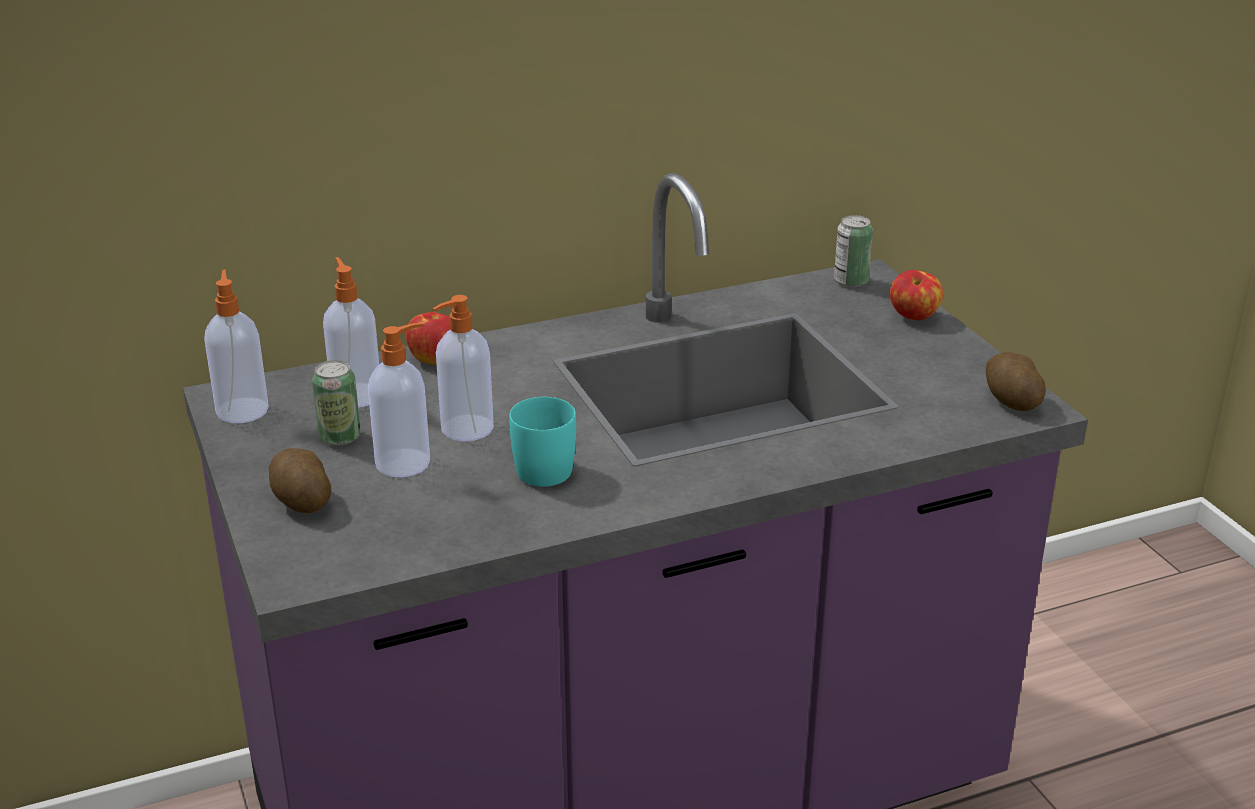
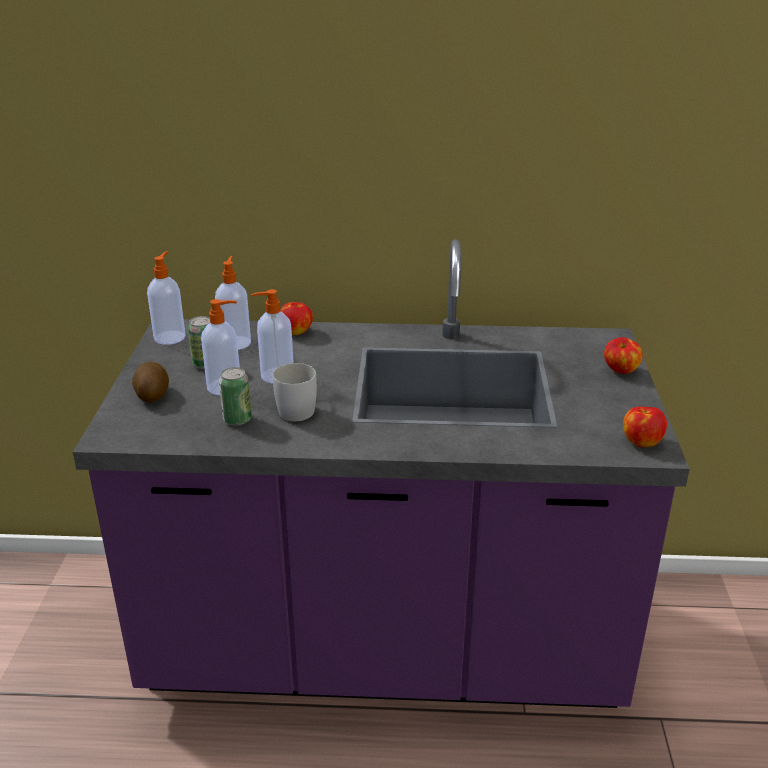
camera: 25 degrees right, 0 degrees up
(542, 465) = (299, 408): turquoise mug -> white mug
(851, 281) = (596, 339): can -> can (237, 419)
(1010, 400) = (641, 442): potato -> apple

